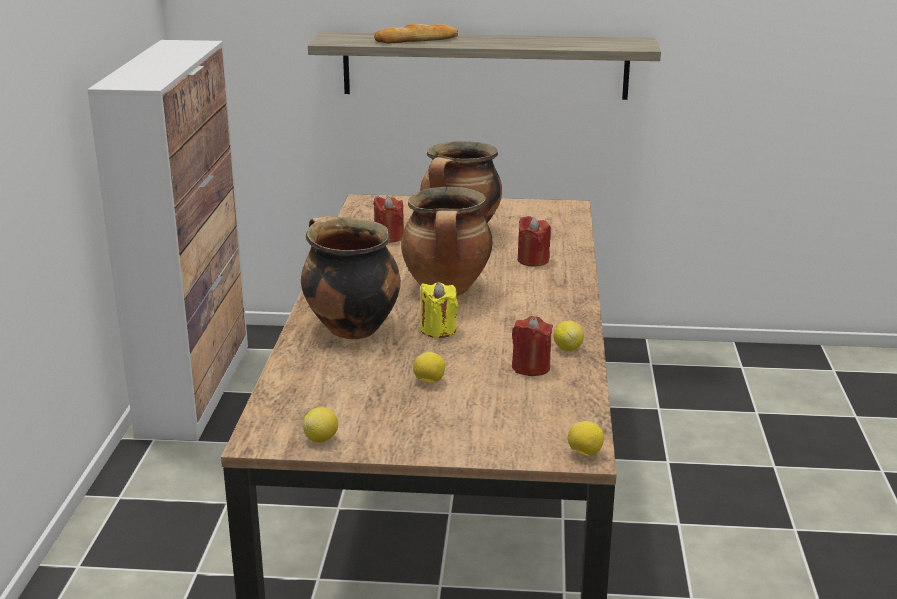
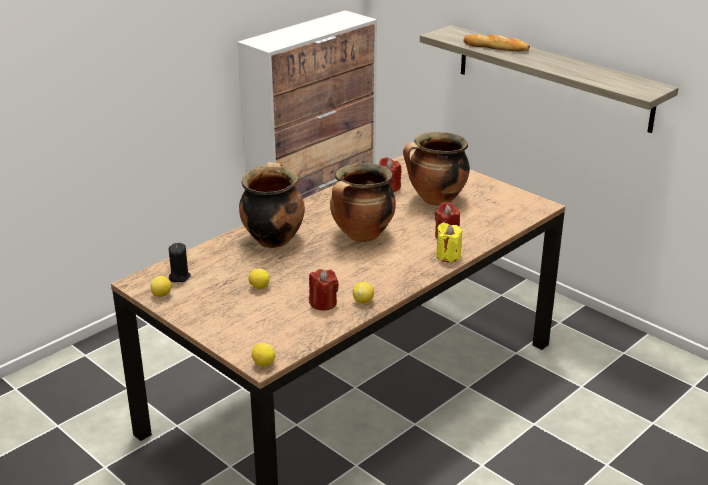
camera: 40 degrees right, 5 degrees up
(306, 410) = (179, 277): none -> black candle
(438, 330) = (314, 259): yellow candle -> yellow candle (448, 256)

